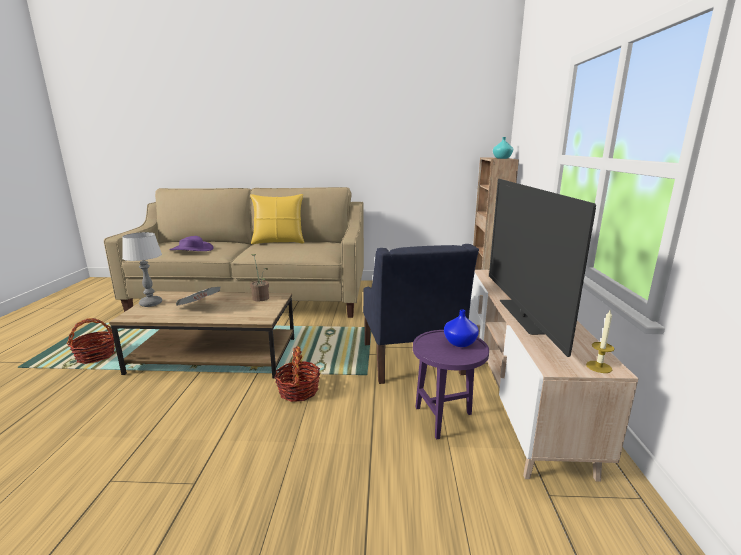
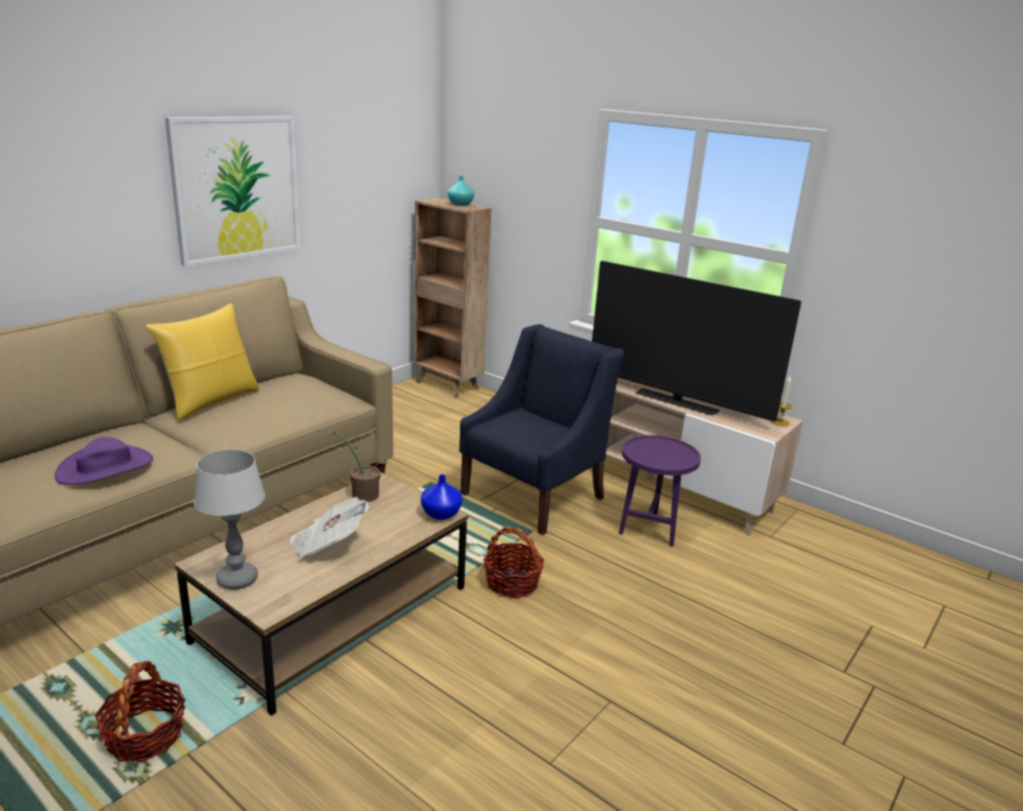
camera: 55 degrees left, 5 degrees up
(346, 139) = (237, 188): none -> picture
(411, 359) = (534, 495): blue armchair -> blue armchair turned 75 degrees counterclockwise
(460, 342) = (658, 446): blue vase -> blue vase (440, 513)

